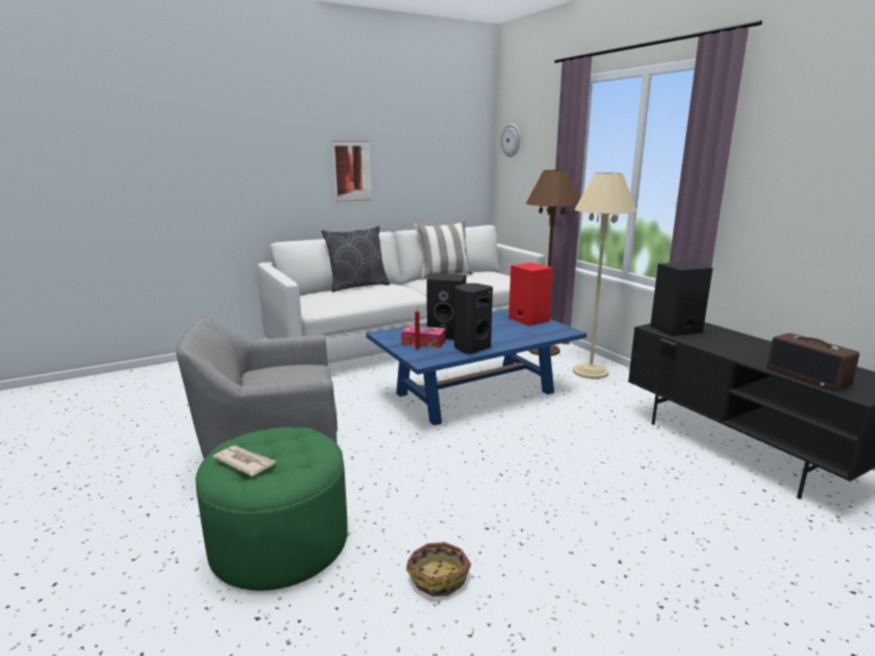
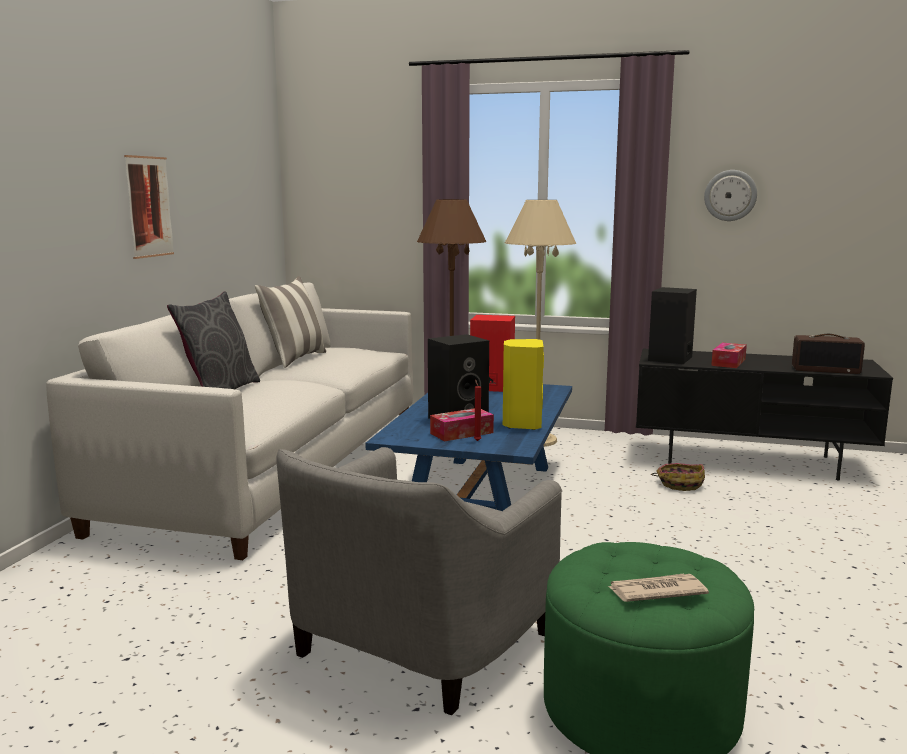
camera: 45 degrees left, 5 degrees down
(439, 576) = (800, 645): basket -> basket (679, 483)
(471, 348) = (521, 424): black speaker -> yellow speaker
(511, 140) = (319, 163): wall clock -> wall clock (730, 195)
(721, 345) = (728, 362): none -> tissue box

